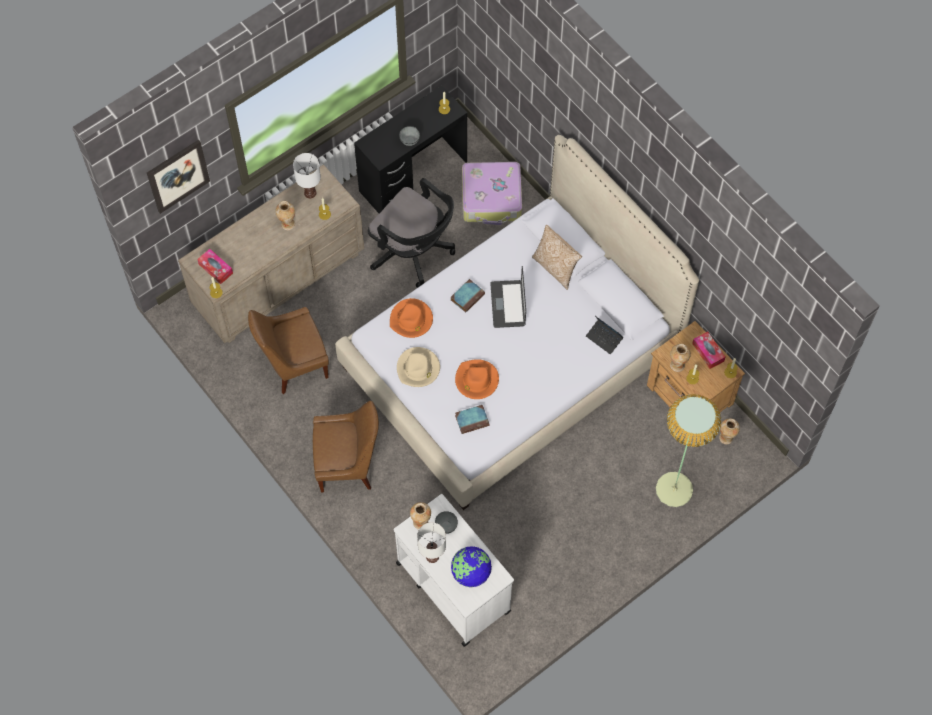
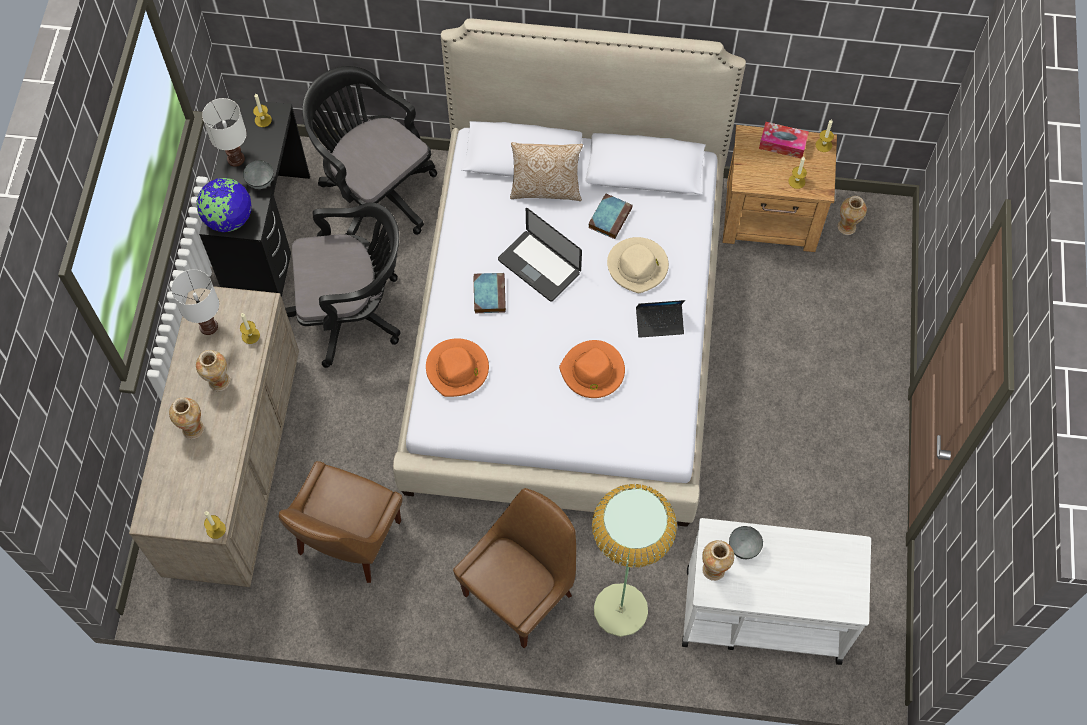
camera: 45 degrees left, 0 degrees up
(178, 176) = (62, 420): picture -> none
(215, 269) = (186, 503): tissue box -> none
(418, 368) = (520, 413): beige hat -> beige hat (638, 266)
(432, 557) = (765, 594): white table lamp -> white table lamp (236, 160)
(470, 573) = (822, 572): globe -> globe (228, 219)
(472, 420) = (634, 415): book -> book (610, 217)
(492, 198) = (375, 191): suitcase -> black office chair
(604, 338) = (670, 217): laptop -> laptop (659, 323)
(674, 489) = (856, 318): floor lamp -> floor lamp (621, 610)
(677, 365) = (769, 181): vase -> vase (193, 428)

